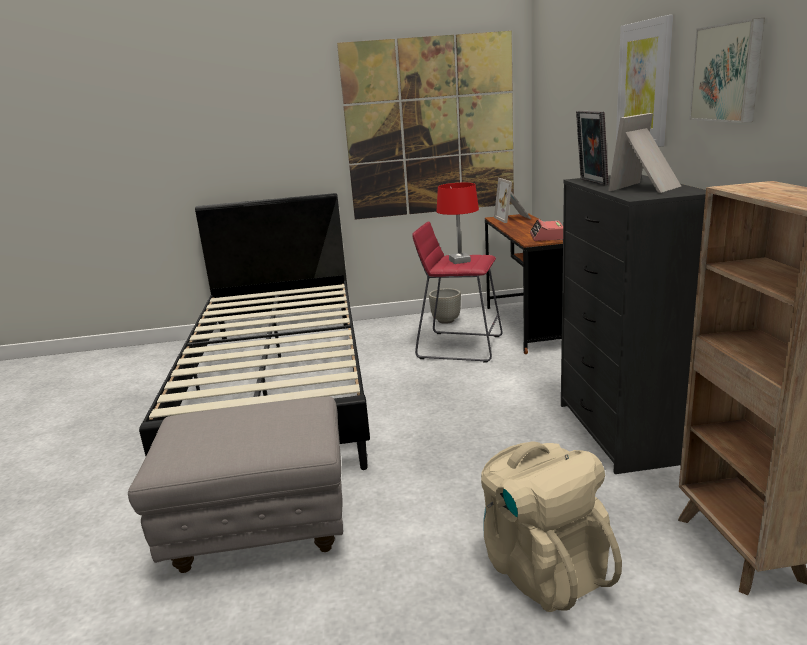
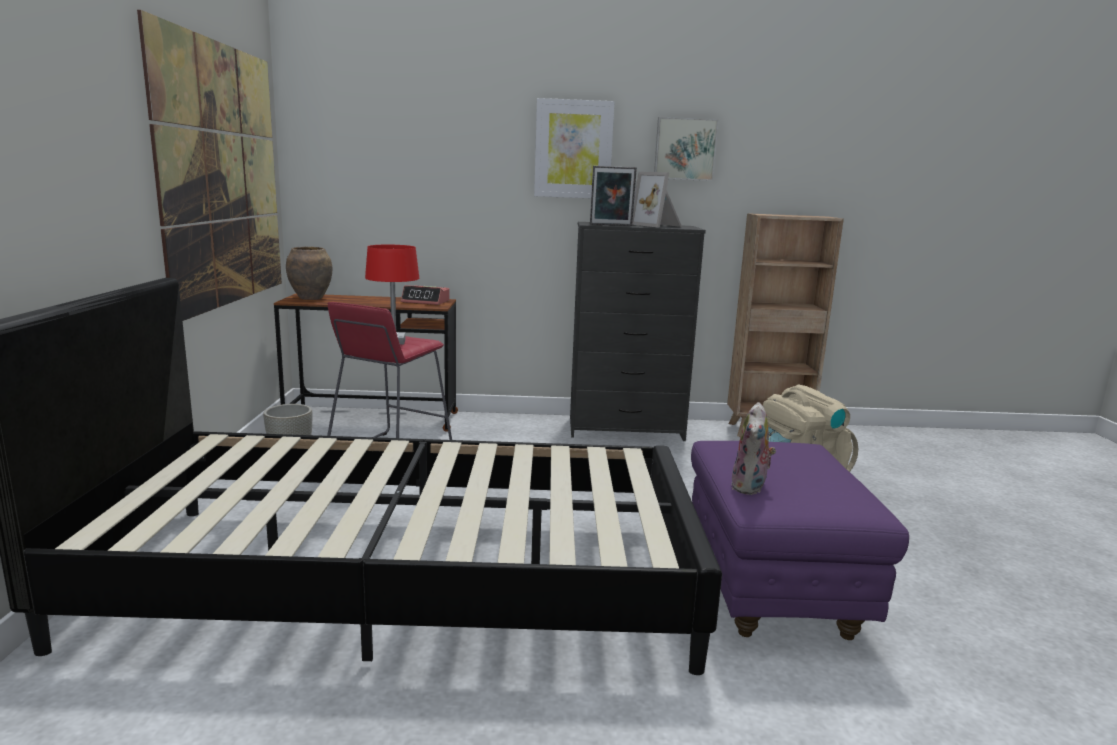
camera: 85 degrees left, 5 degrees down
(209, 414) = (750, 487): none -> plush toy
(261, 530) = (770, 590): grey ottoman -> purple ottoman
(513, 218) = (311, 298): picture frame -> brown vase

